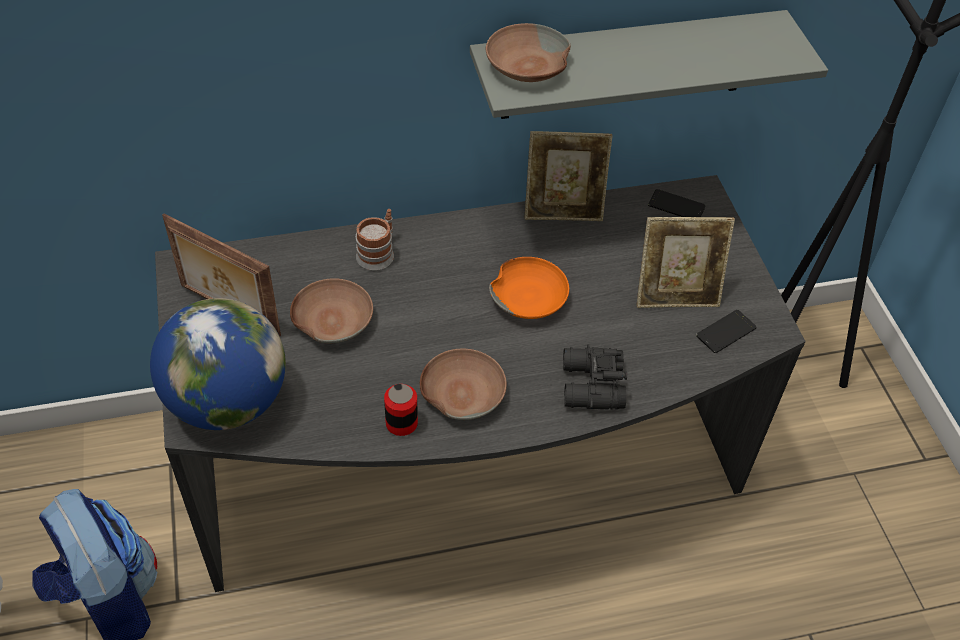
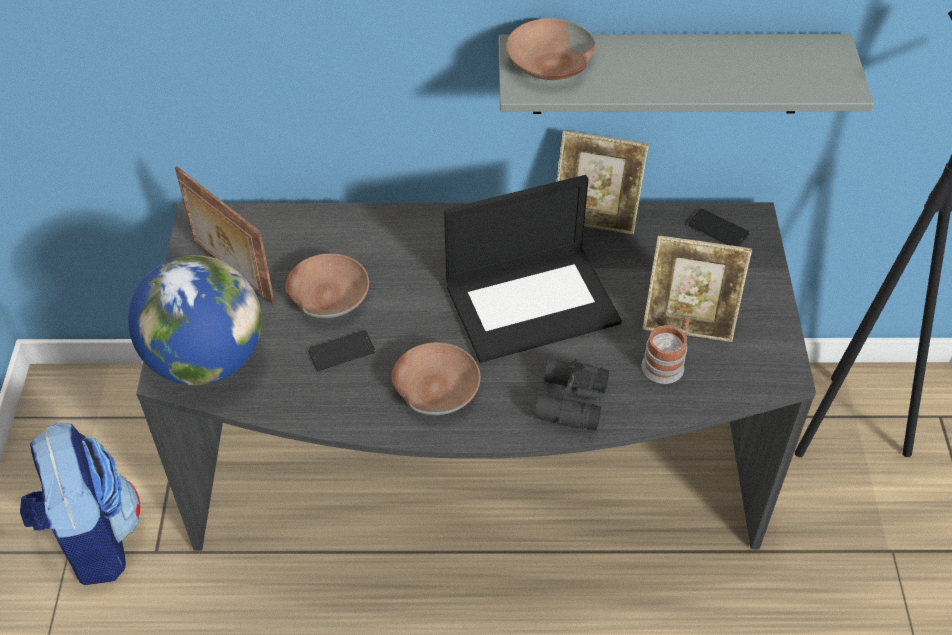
camera: 15 degrees right, 0 degrees up
(378, 252) = (393, 234): mug -> mug (667, 362)
(401, 423) = (367, 408): can -> none
(529, 297) = (533, 302): orange bowl -> laptop
(726, 332) = (731, 369): phone -> phone (341, 351)

